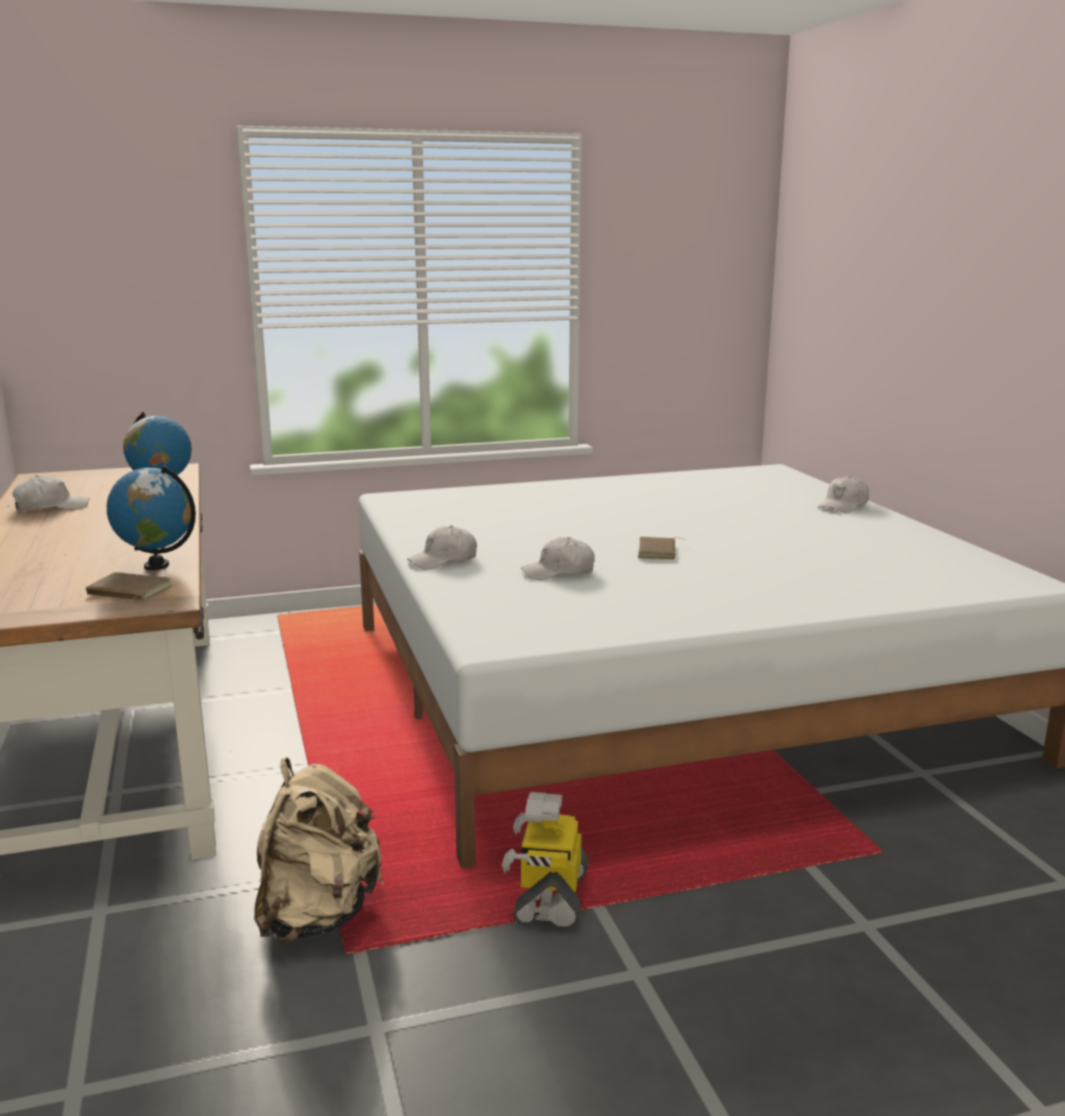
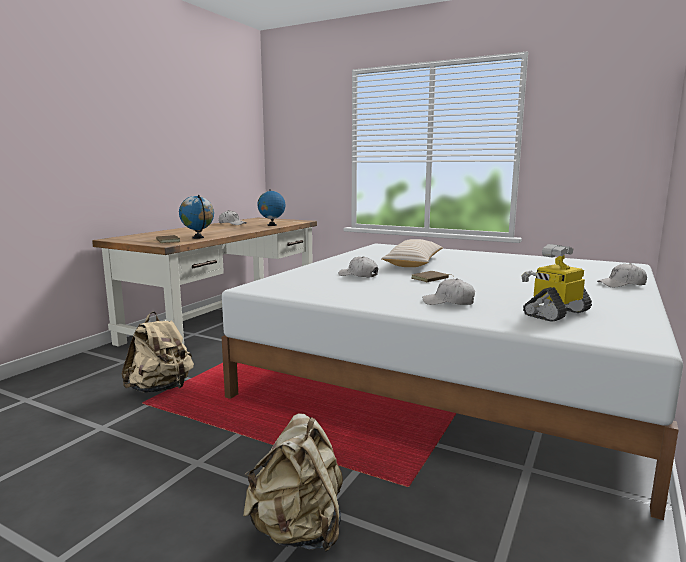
camera: 45 degrees right, 5 degrees down
(443, 560) = (329, 264): white cap -> white cap (449, 302)
(549, 896) = (231, 421): toy robot -> toy robot (555, 313)
(554, 526) = (413, 263): none -> beige pillow
(893, 962) = (298, 531): none -> beige backpack

